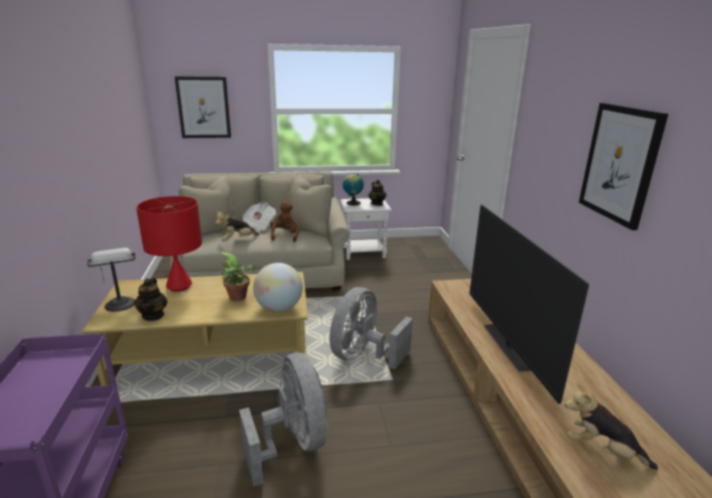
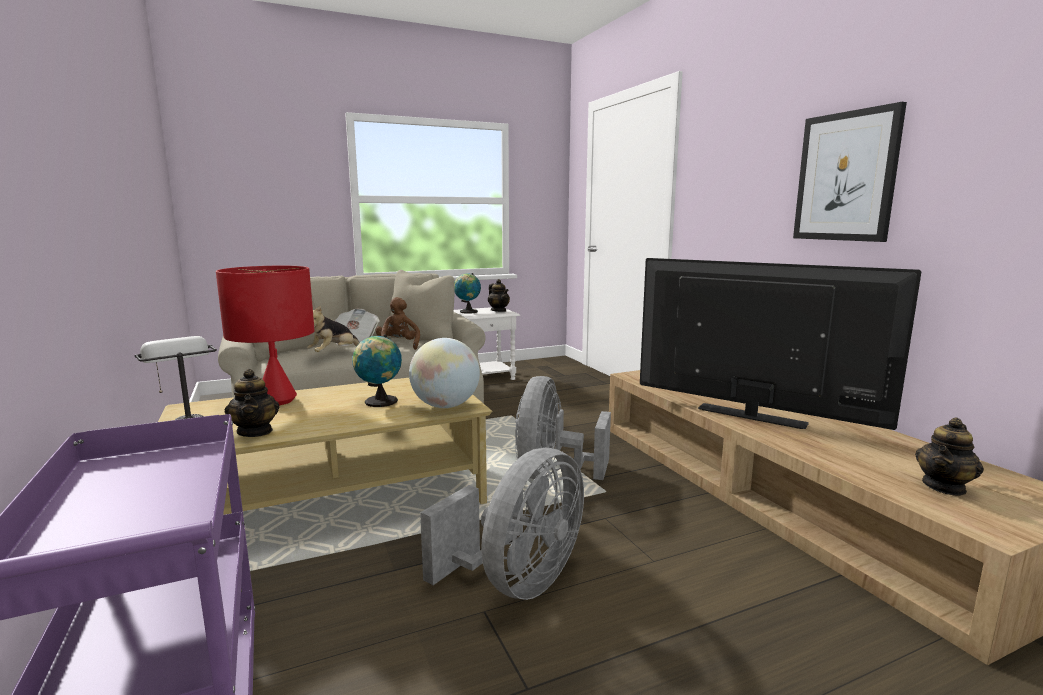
camera: 15 degrees left, 10 degrees down
(204, 107) = (258, 193): picture -> none
(239, 297) = (379, 402): potted plant -> globe
(293, 443) = (517, 582): grey fan -> grey fan turned 75 degrees clockwise
(507, 346) = (751, 416): television -> television turned 150 degrees clockwise
(602, 450) = (944, 487): plush toy -> teapot

